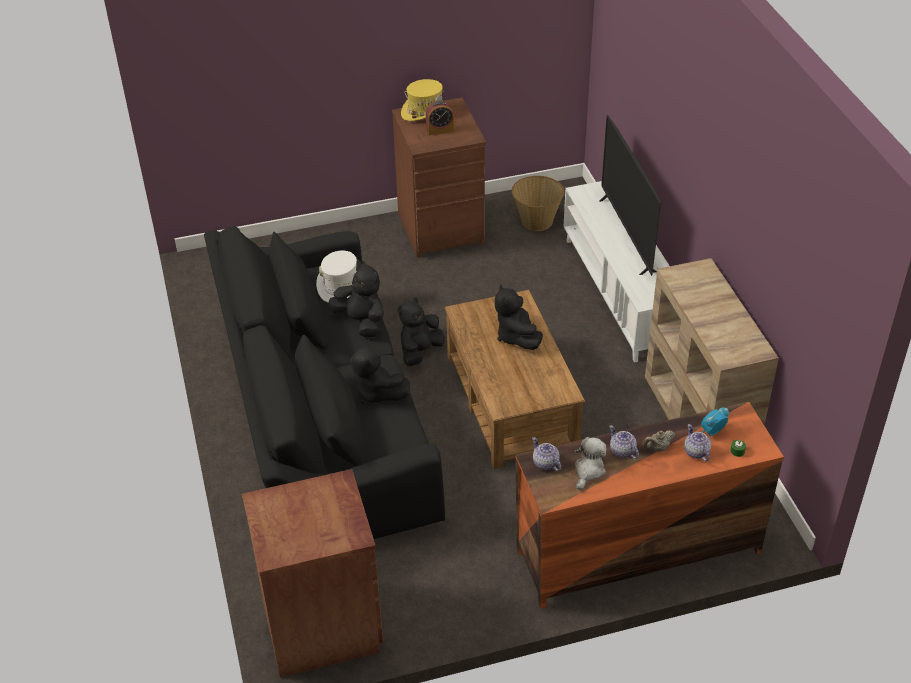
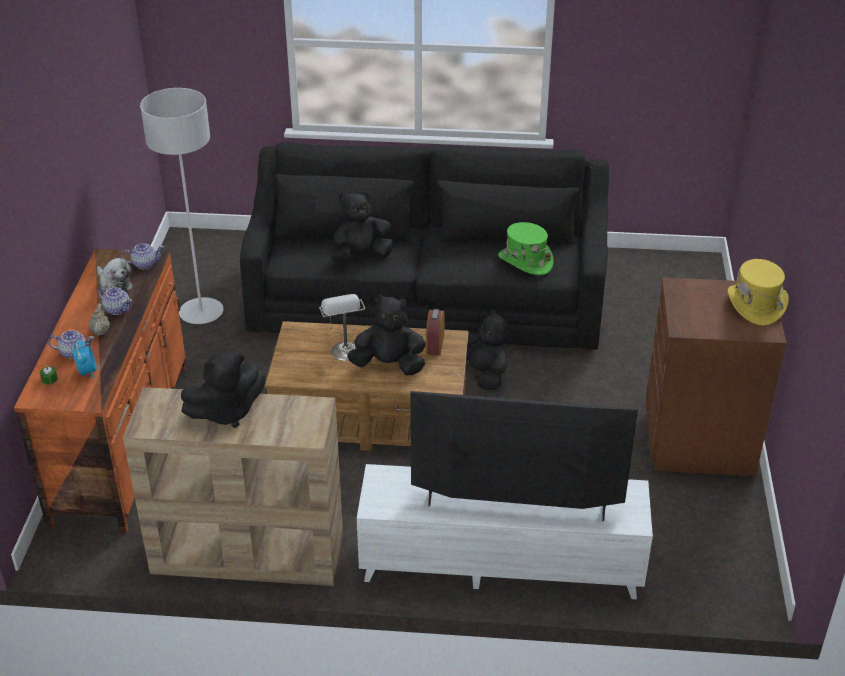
camera: 110 degrees right, 5 degrees down
(321, 624) = (200, 255): brown dresser -> none
(341, 286) = (525, 261): white hat -> green hat
(361, 322) = (465, 265): black plush toy -> black plush toy (226, 412)
(424, 577) = (201, 313): none -> grey floor lamp
(440, 130) = (709, 307): alarm clock -> alarm clock (435, 344)
(508, 370) = (343, 347): none -> white table lamp
(536, 220) = (689, 533): basket -> none
(622, 451) = (117, 309): teapot -> teapot turned 45 degrees clockwise

